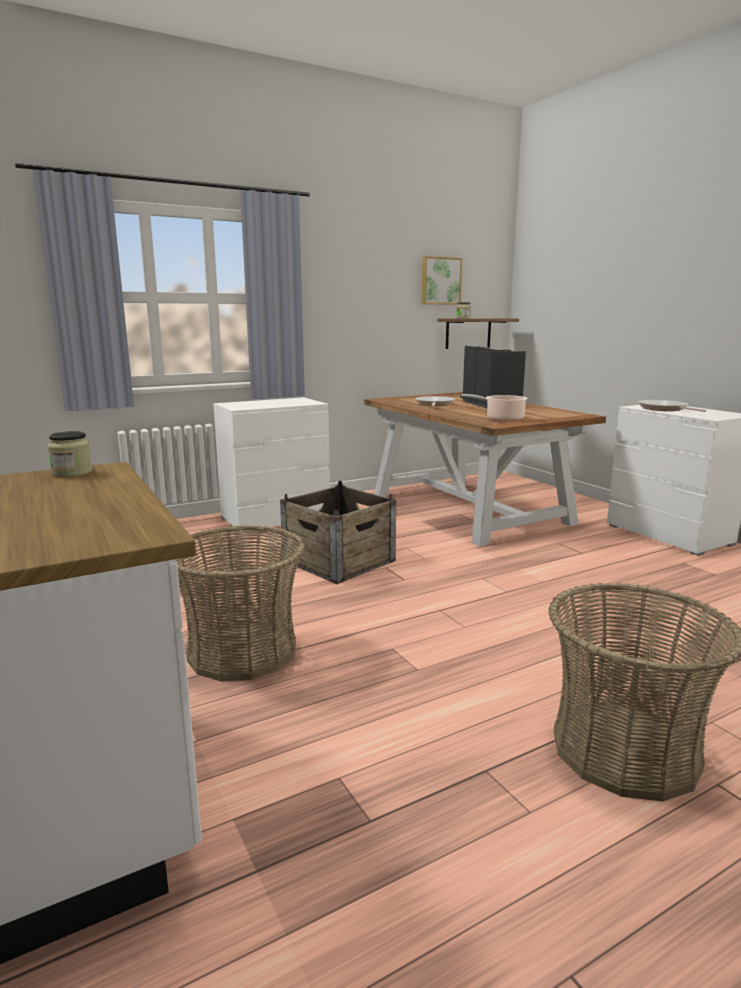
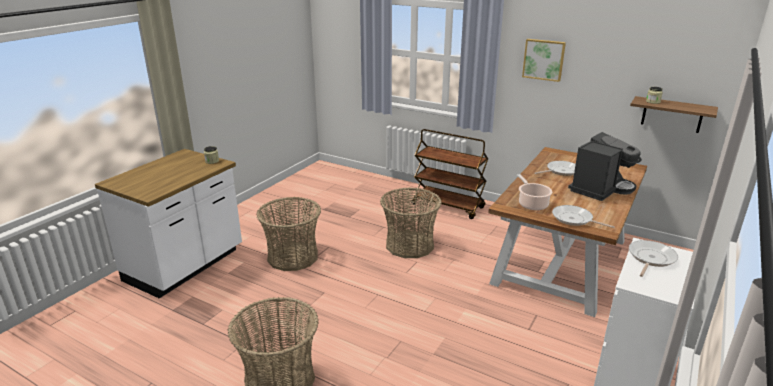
camera: 60 degrees right, 10 degrees up
(276, 518) = (448, 206): white dresser -> brown cart
(338, 561) = (409, 245): crate -> basket
(440, 281) = (644, 63): picture -> picture (544, 59)
(552, 416) = (574, 219): none -> frying pan

